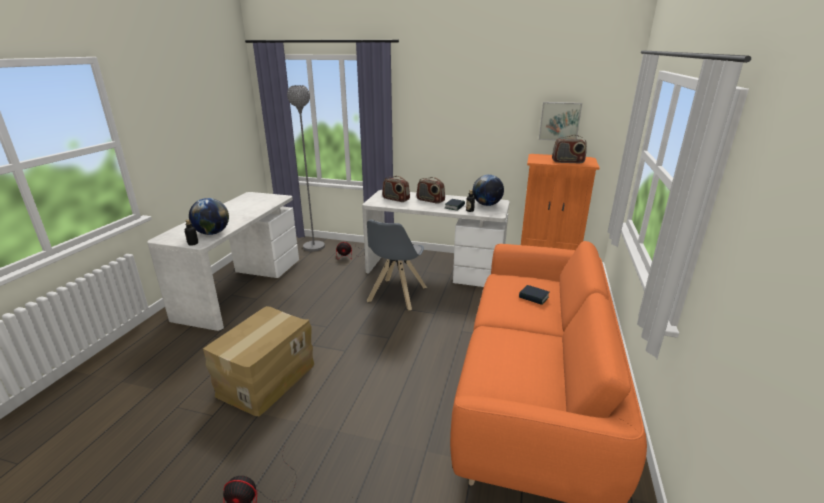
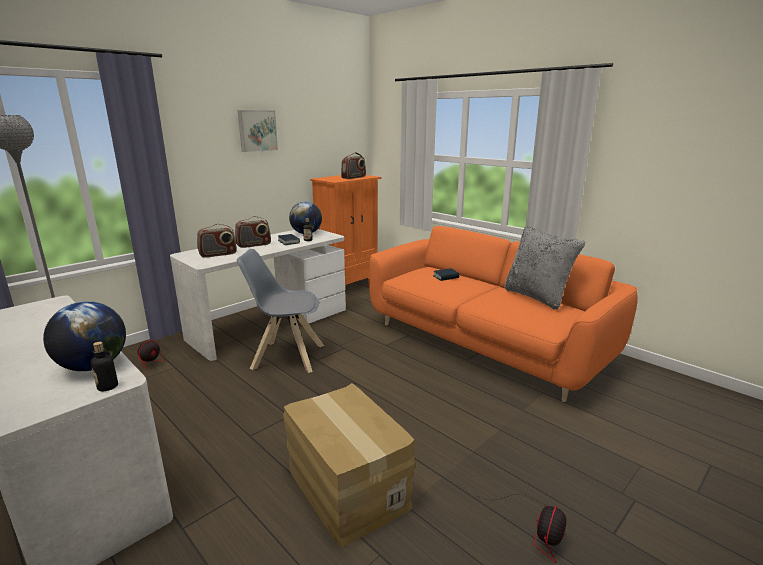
camera: 60 degrees left, 5 degrees down
(396, 295) = (286, 356): grey chair -> grey chair turned 135 degrees clockwise
(550, 368) = (536, 298): none -> grey pillow
(559, 121) = (325, 144): picture -> picture (257, 130)

